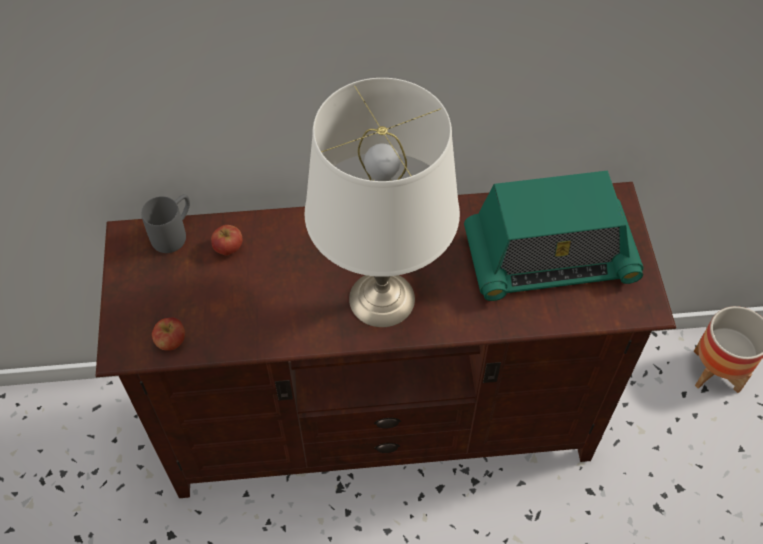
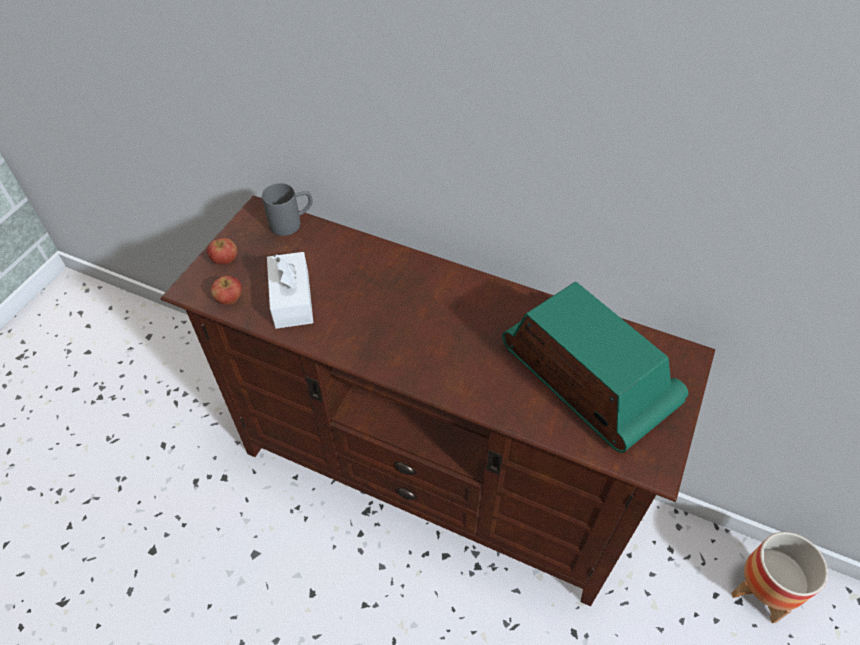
camera: 30 degrees right, 5 degrees down
(229, 248) = (323, 251): apple -> apple (225, 260)
(235, 312) = (292, 299): none -> white tissue box
(380, 299) = (413, 343): white table lamp -> none
(549, 258) = (587, 378): radio -> radio turned 150 degrees counterclockwise

